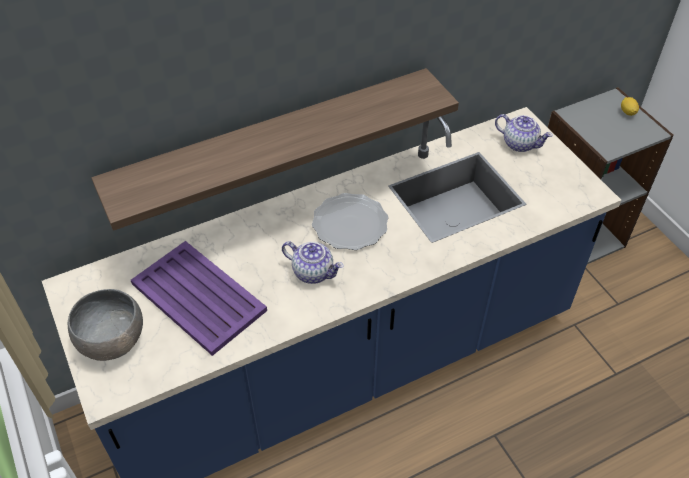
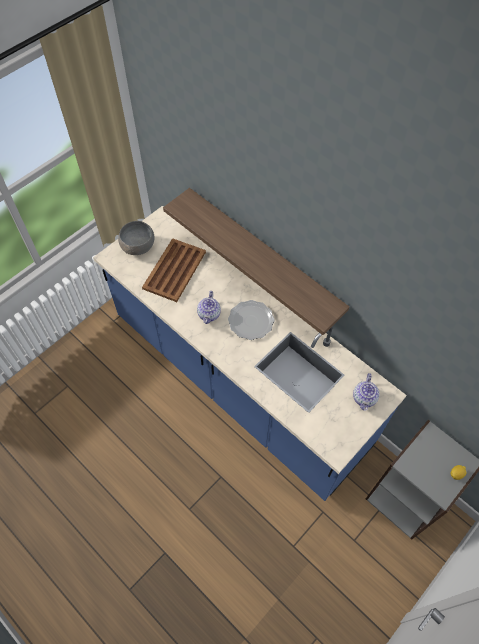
camera: 70 degrees right, 10 degrees up
(199, 298) = (174, 270): purple tray -> brown tray

